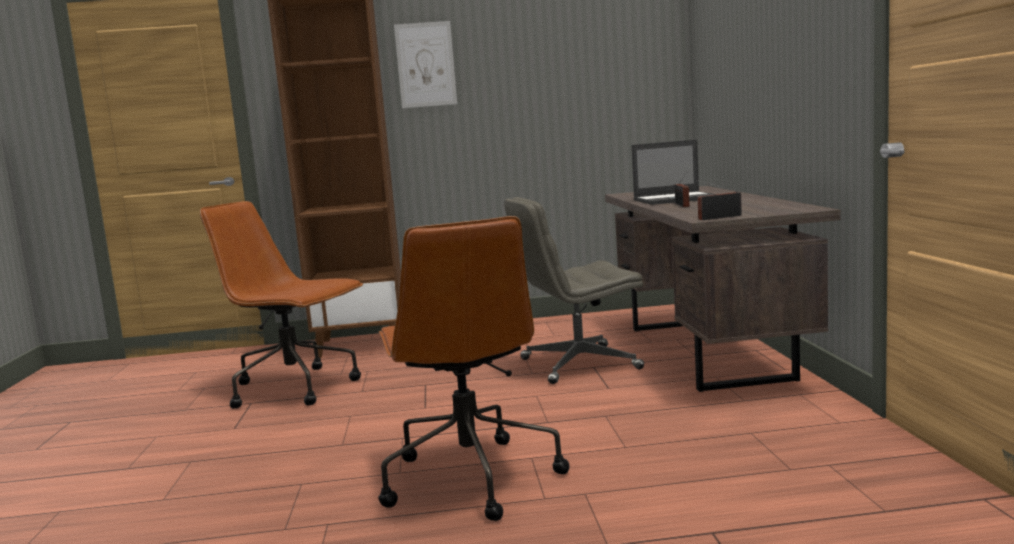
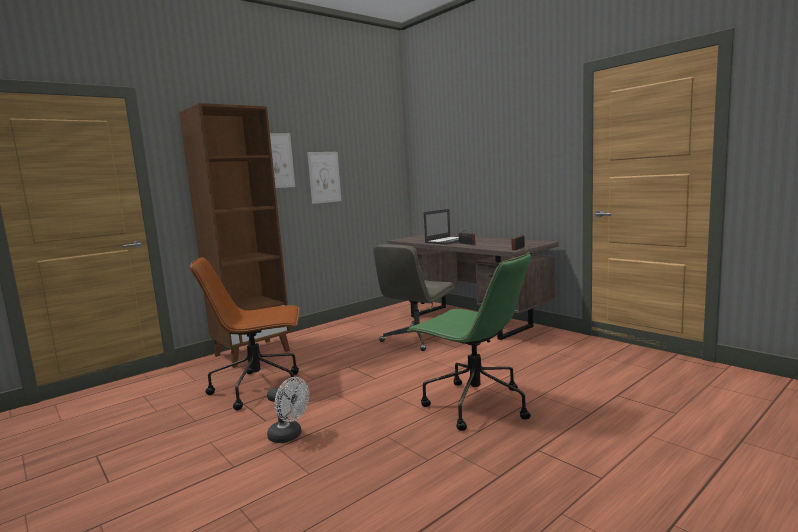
camera: 35 degrees left, 0 degrees up
(220, 452) = (289, 436): none -> white fan
(469, 478) = (474, 405): brown office chair -> green office chair
(510, 87) = (324, 177): none -> picture

